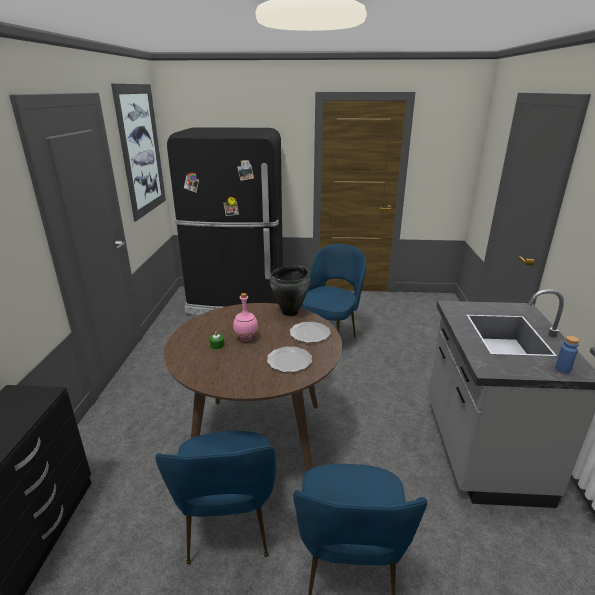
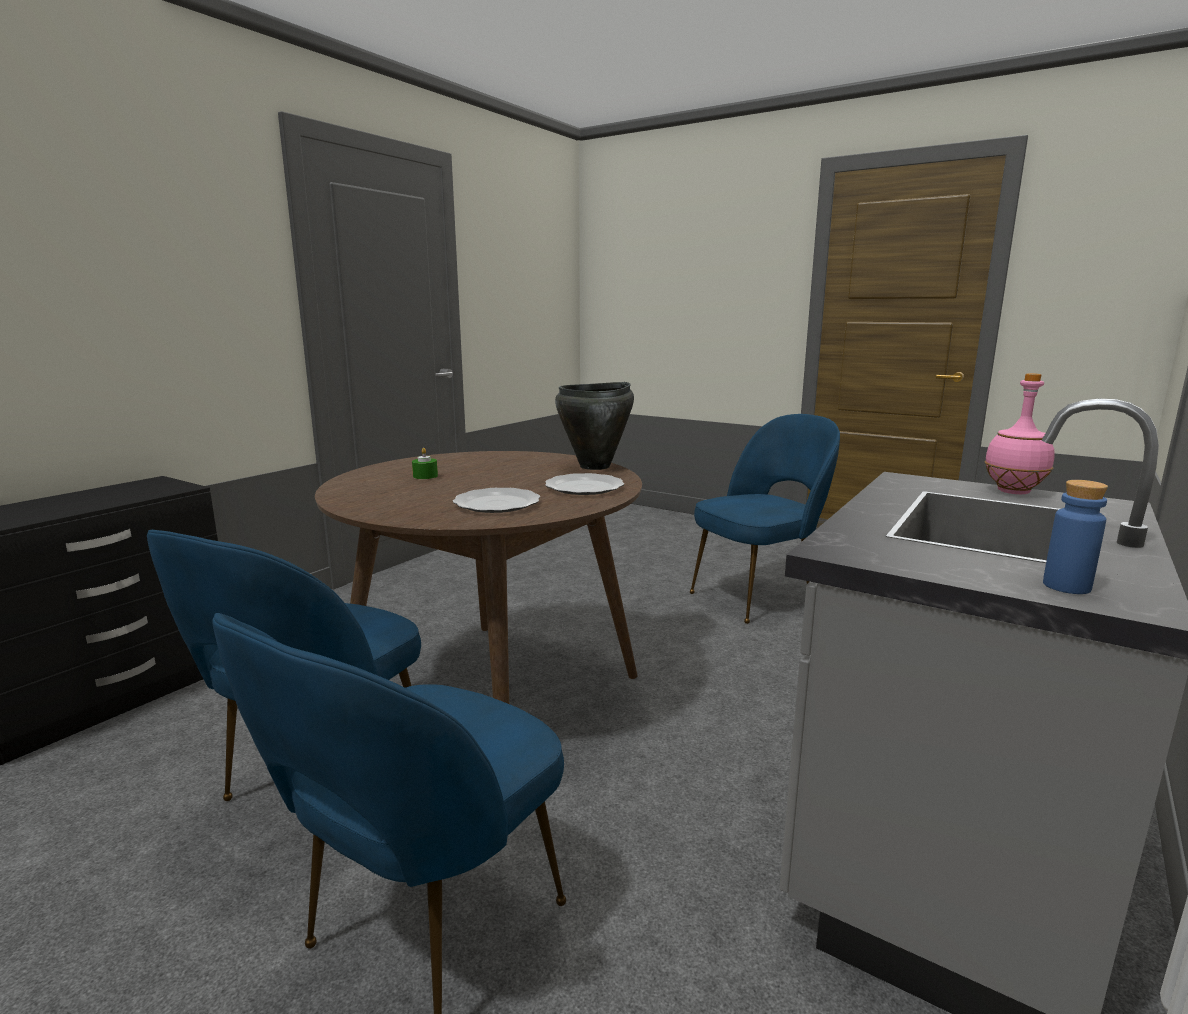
camera: 30 degrees right, 10 degrees down
(141, 150) = (529, 259): picture -> none
(237, 302) = (645, 525): black fridge -> none
(246, 338) = (478, 477): pink bottle -> pink bottle (1013, 492)

